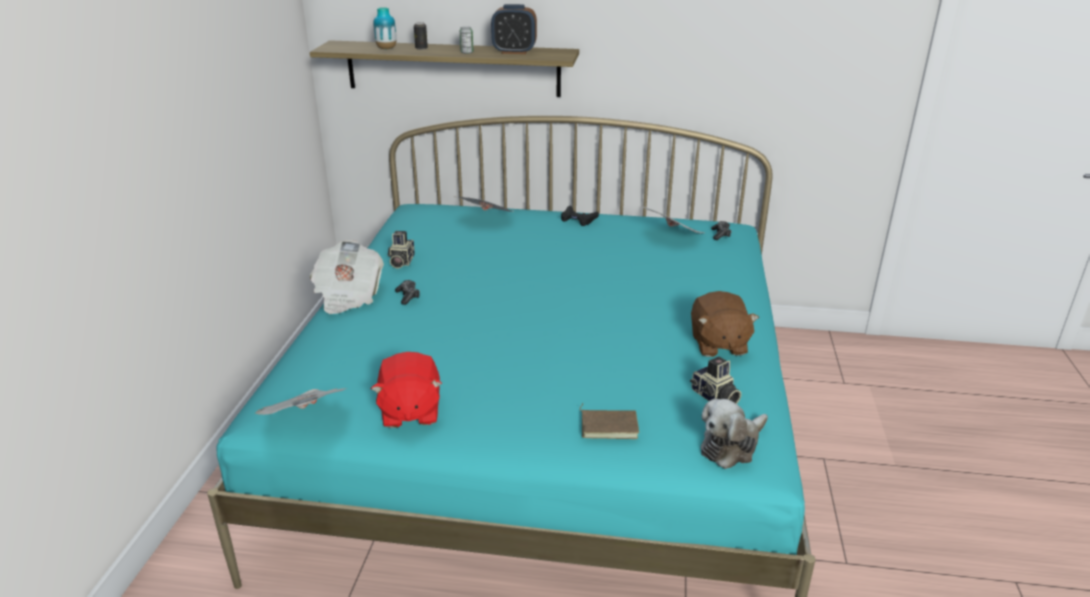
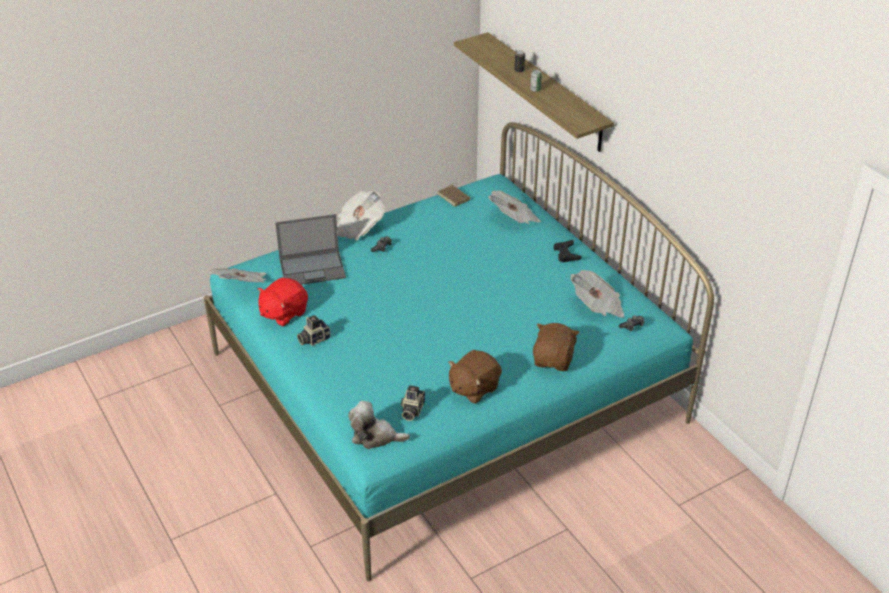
camera: 50 degrees right, 10 degrees up
(365, 352) = (313, 268): none -> laptop
(386, 49) = (499, 60): vase -> none
(400, 262) = (416, 221): camera -> camera (313, 339)
(514, 52) = (564, 104): alarm clock -> none
(609, 425) = (342, 384): brown book -> brown book (454, 197)
(723, 286) = (554, 360): none -> brown plush toy

